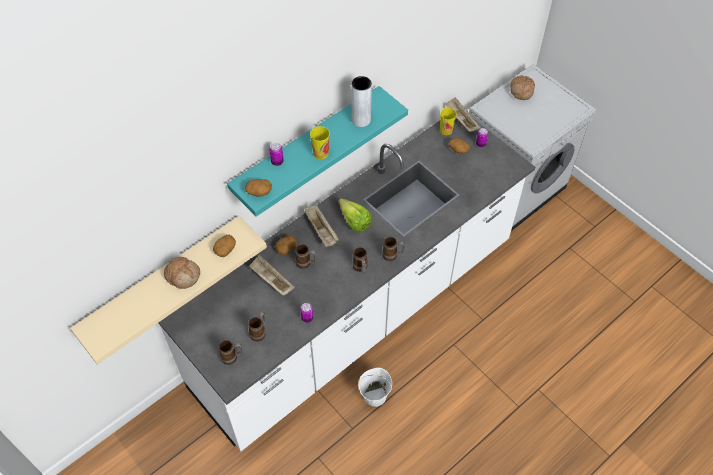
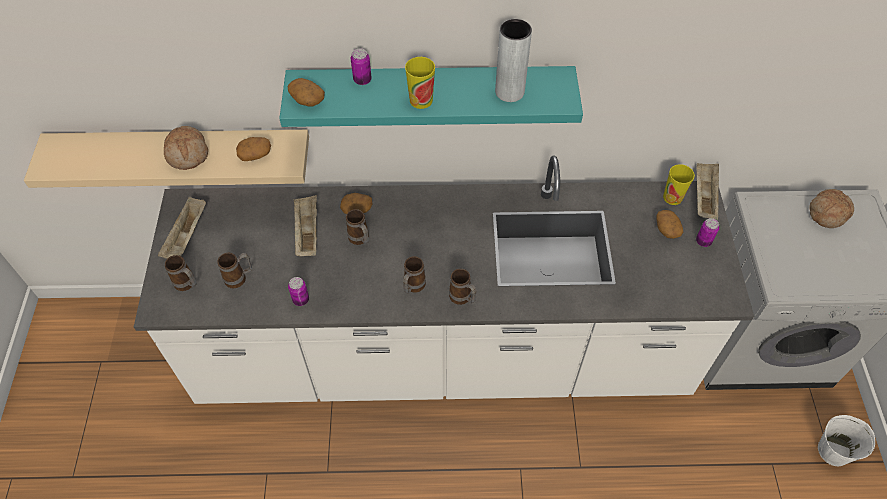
camera: 40 degrees right, 0 degrees up
(322, 231) = (412, 217): beige tray -> beige tray (187, 236)
(353, 219) = (459, 227): lettuce -> none
(375, 395) = (383, 455): white bucket -> white bucket (834, 450)

